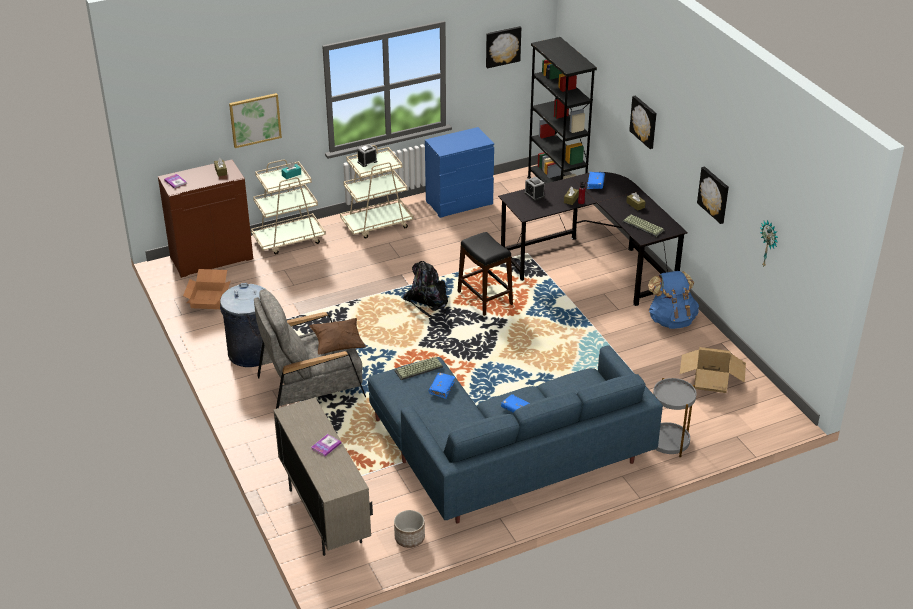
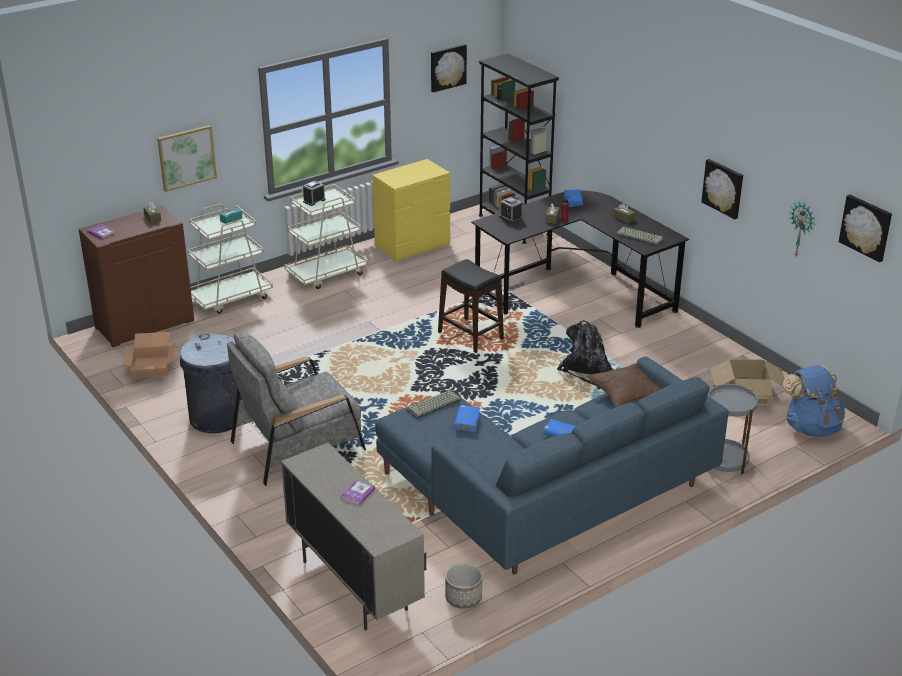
camera: 10 degrees left, 5 degrees down
(338, 345) = (328, 391): brown pillow -> brown pillow (625, 396)
(428, 302) = (408, 346): black backpack -> black backpack (587, 371)
(459, 203) = (413, 245): blue dresser -> yellow dresser
(644, 121) = (624, 125): picture -> picture (866, 227)
(671, 320) = (681, 337): blue backpack -> blue backpack (811, 427)

